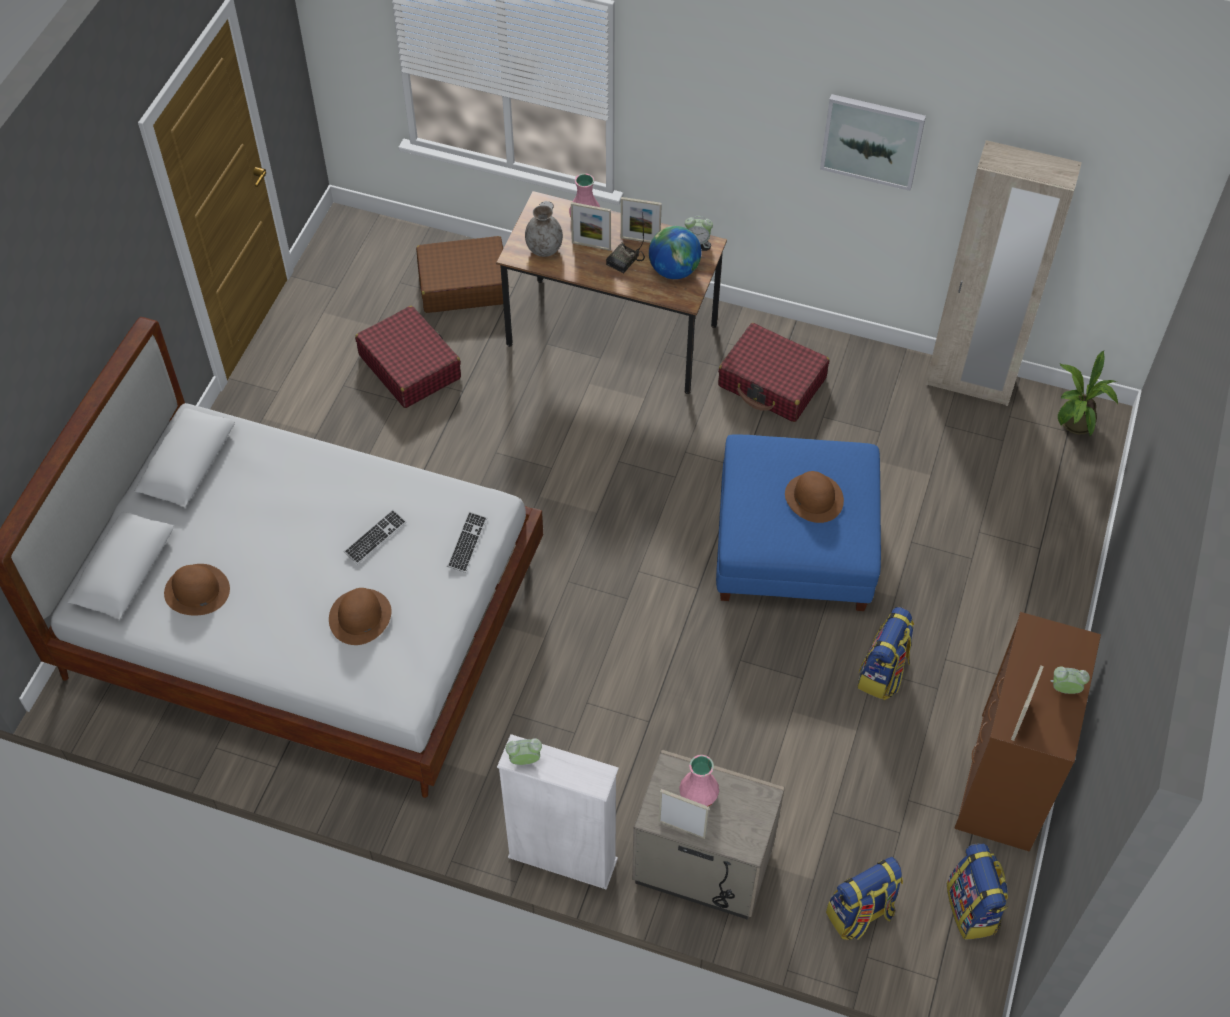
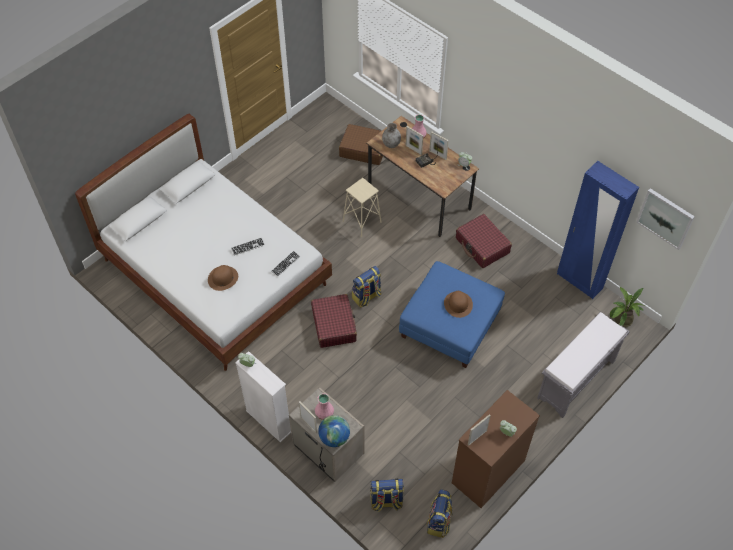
camera: 25 degrees right, 0 degrees up
(196, 591) = (163, 241): brown hat -> none
(410, 366) = (320, 178): red suitcase -> red suitcase (334, 325)
(532, 418) = (362, 222): none -> beige stool
(674, 270) = (445, 174): globe -> globe (334, 437)
(872, 140) = (549, 143): picture -> picture (665, 218)
(883, 674) = (458, 400): backpack -> backpack (366, 297)
(969, 383) = (579, 281): beige wardrobe -> blue wardrobe
(1059, 557) = (576, 380): none -> grey bench

